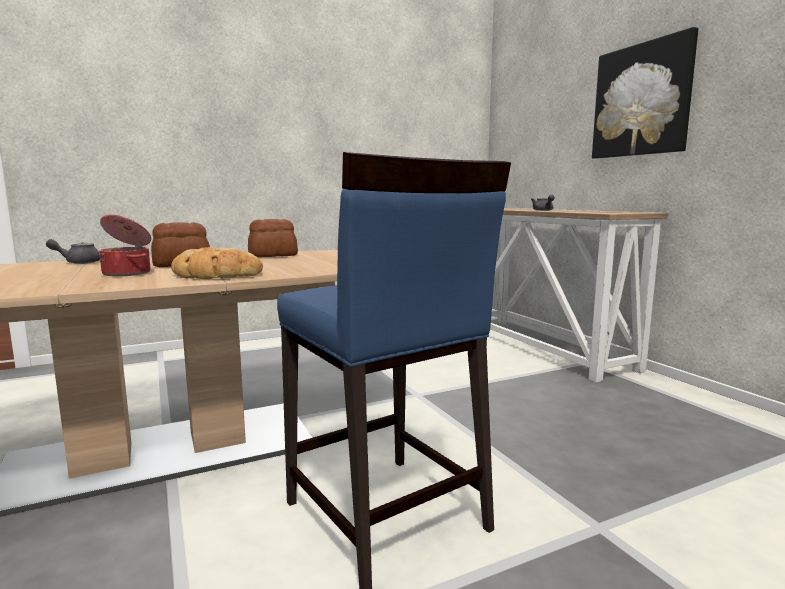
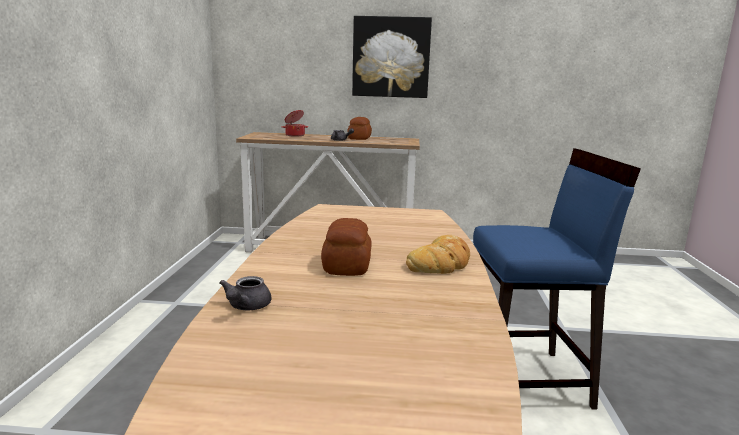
camera: 60 degrees left, 5 degrees up
(128, 273) = (391, 289): cooking pot -> cooking pot (295, 135)
(272, 255) = (322, 231): bread -> bread (359, 138)

